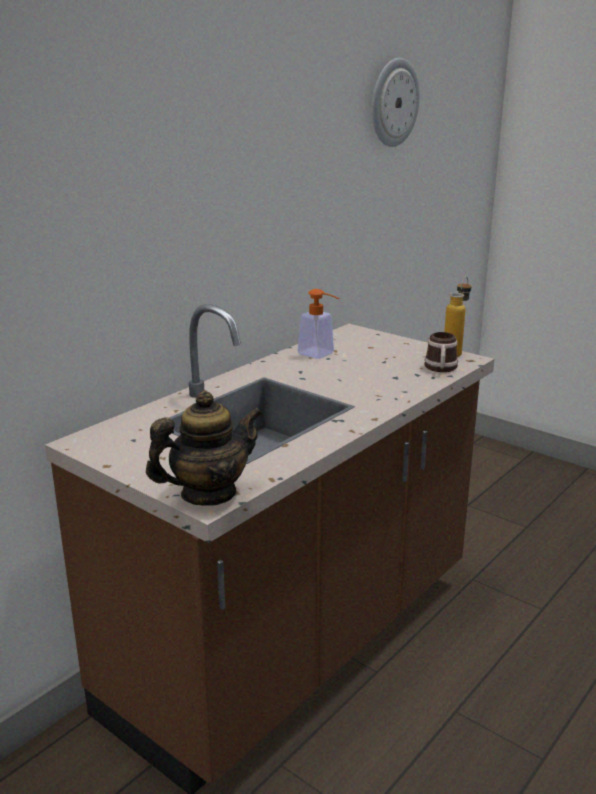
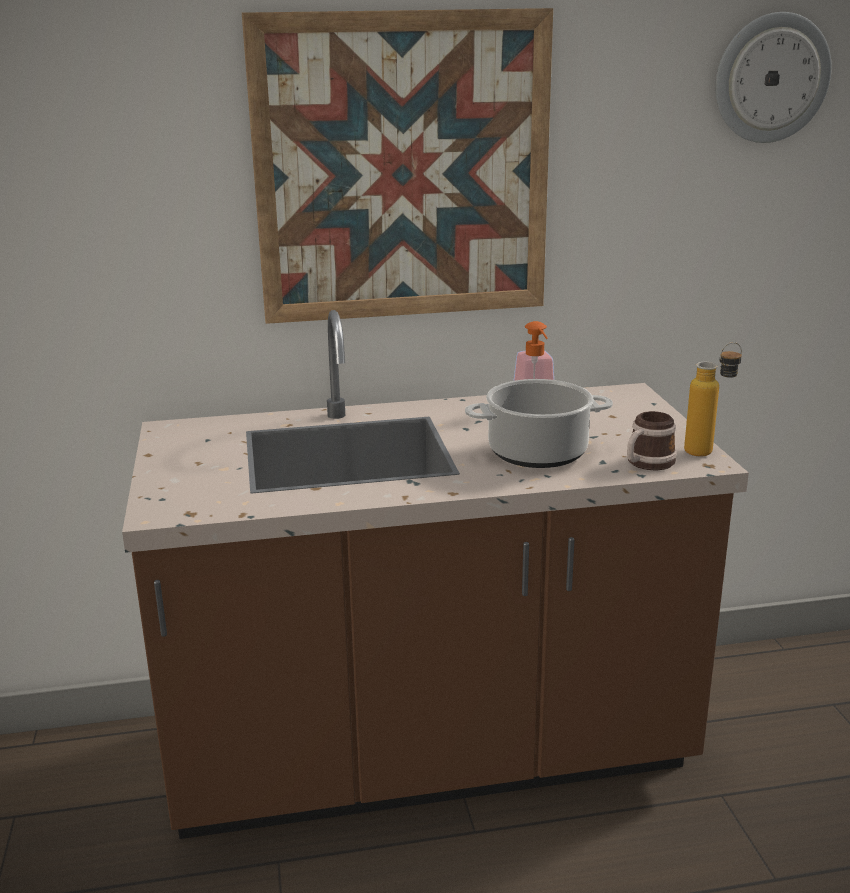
camera: 40 degrees right, 0 degrees up
(208, 494) = (170, 507): teapot -> none
(214, 182) = (402, 169): none -> picture
(374, 380) = (538, 452): none -> cooking pot

